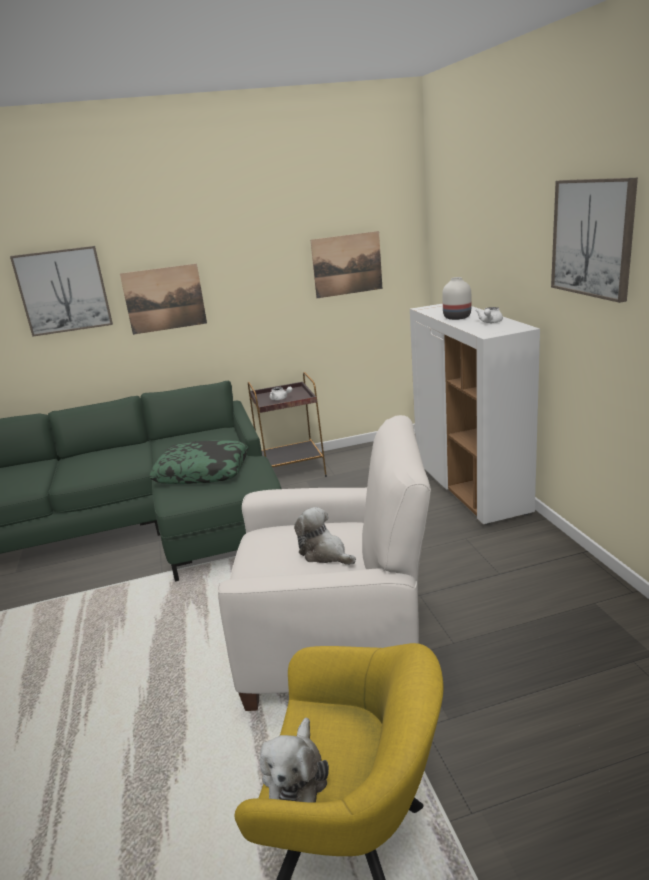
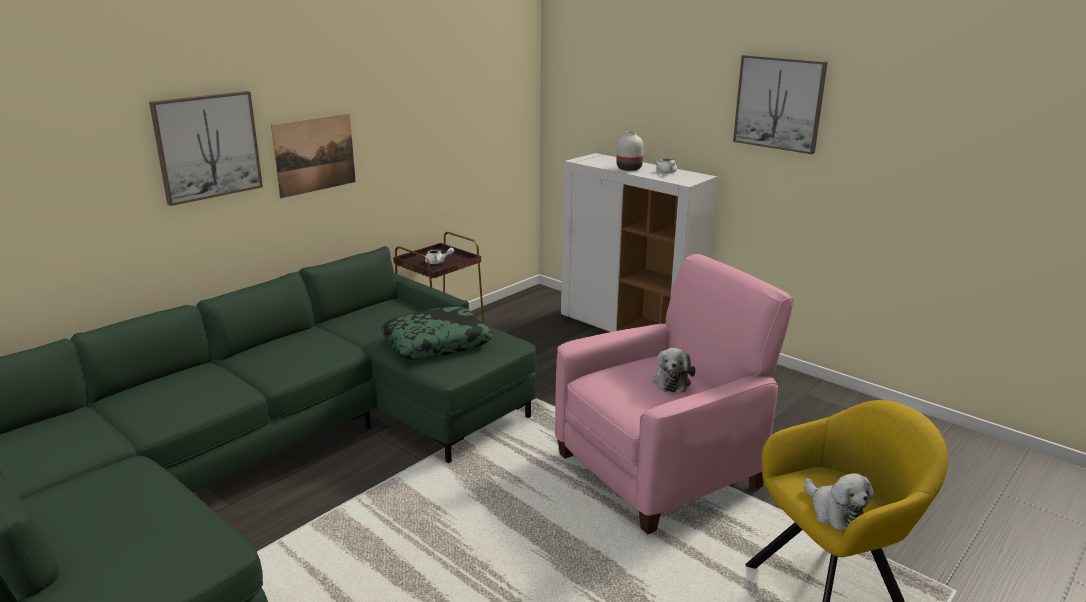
camera: 35 degrees left, 0 degrees up
(325, 553) = (671, 381): plush toy -> plush toy turned 90 degrees counterclockwise
(335, 644) = (660, 469): white armchair -> pink armchair
(347, 264) = (479, 116): picture -> none

